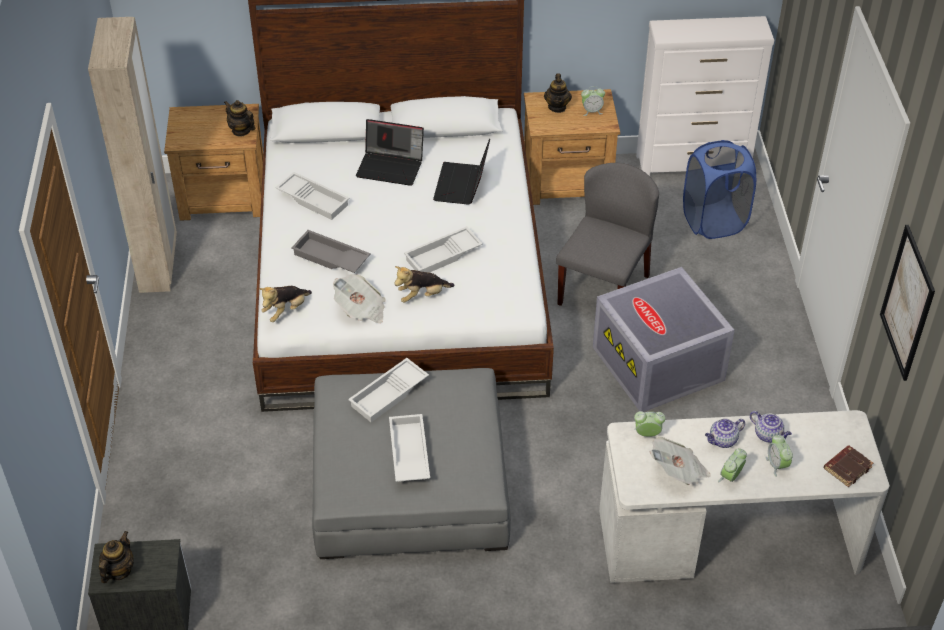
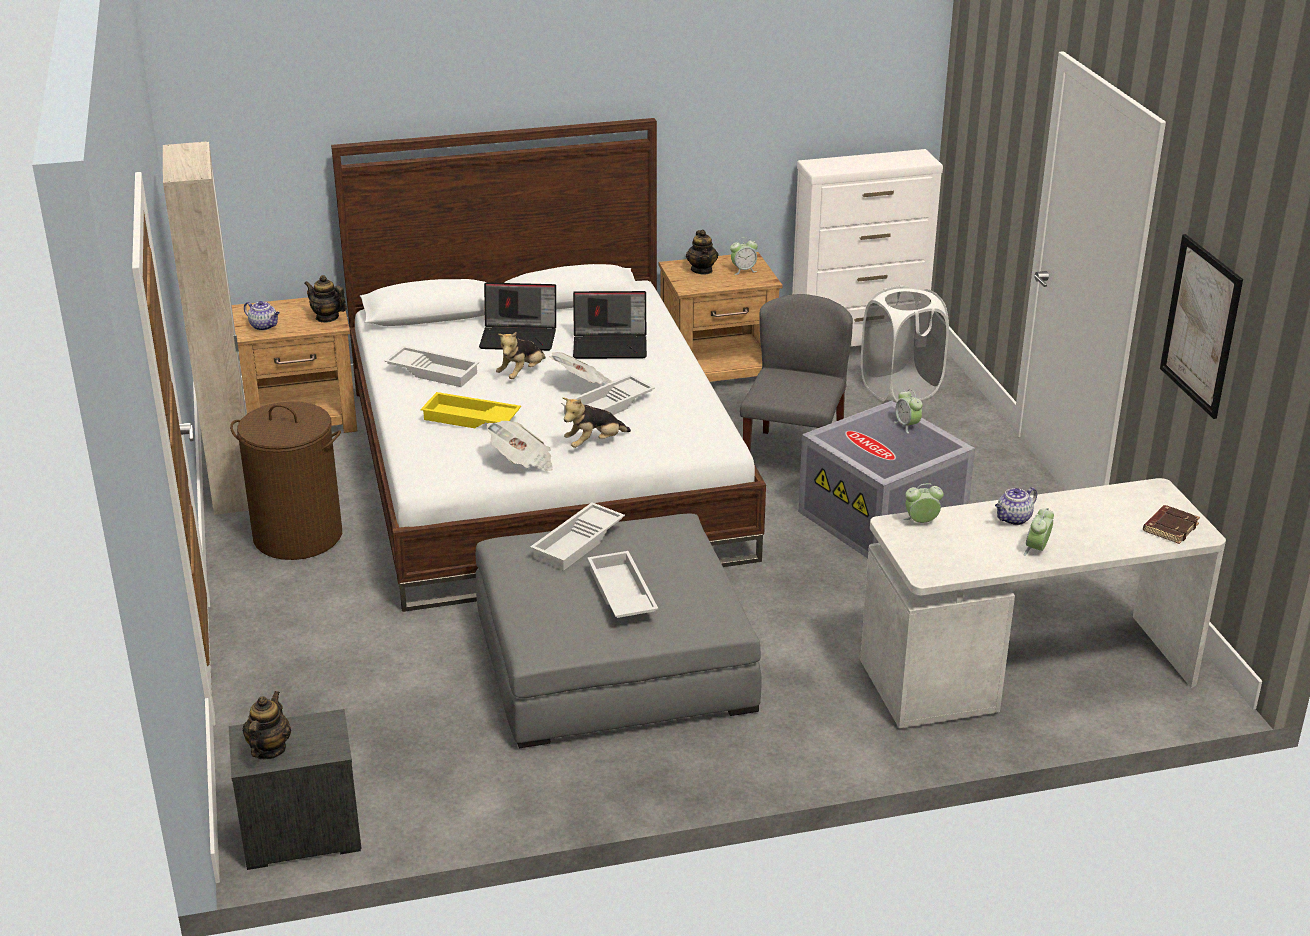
camera: 10 degrees left, 15 degrees down
(198, 323) = (298, 536): none -> brown laundry basket
(286, 311) = (428, 470): plush toy -> plush toy (522, 373)
(330, 258) = (470, 419): grey tray -> yellow tray
(462, 185) = (611, 345): laptop -> laptop turned 90 degrees counterclockwise
(678, 472) = (972, 551): newspaper -> newspaper (582, 384)
(713, 221) = (900, 389): blue laundry basket -> white laundry basket
(768, 435) = (1065, 509): teapot -> teapot (264, 326)
(777, 465) = (1087, 533): alarm clock -> alarm clock (907, 426)

